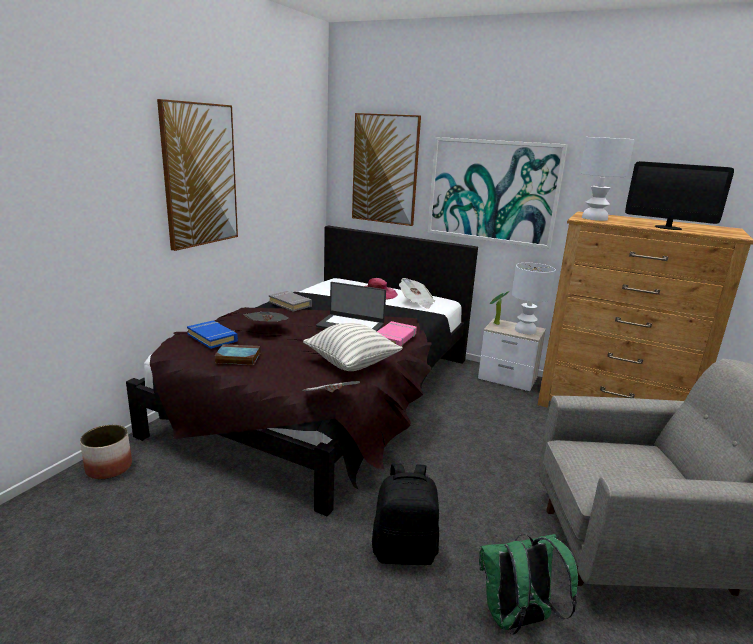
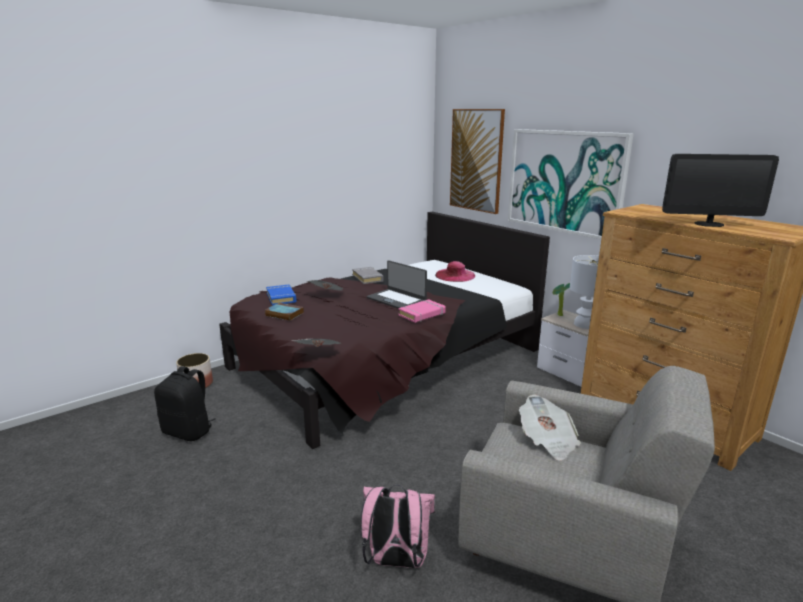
camera: 25 degrees right, 0 degrees up
(200, 175) = (292, 168): picture -> none
(351, 363) = (365, 329): pillow -> none
(404, 551) = (350, 488): black backpack -> black backpack (189, 431)
(416, 303) = (483, 287): newspaper -> newspaper (548, 441)
(516, 619) = (396, 561): green backpack -> pink backpack
(594, 218) = (640, 211): white table lamp -> none
(668, 227) = (709, 224): monitor -> monitor turned 45 degrees counterclockwise

